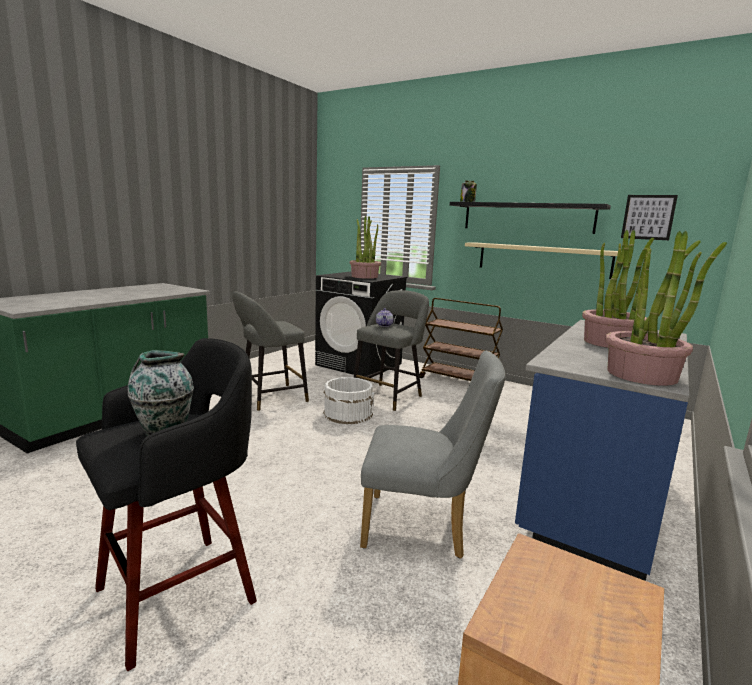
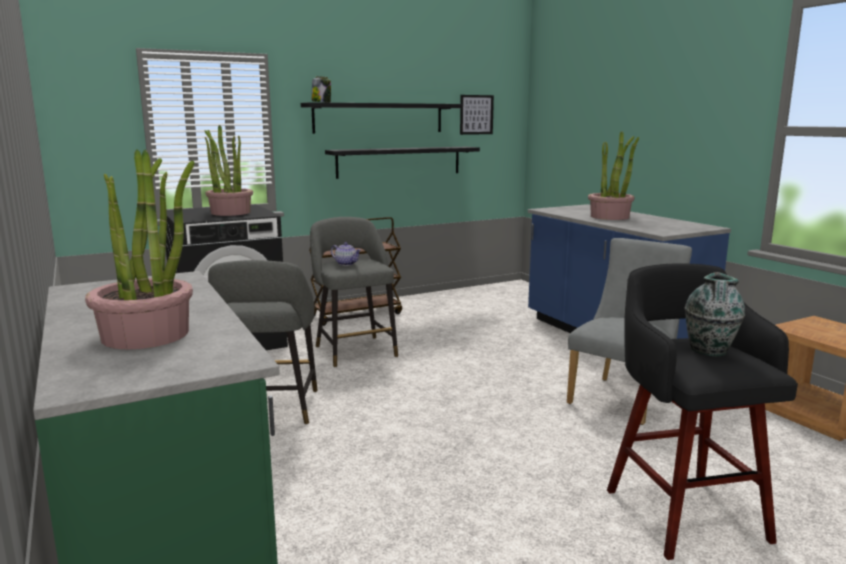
camera: 60 degrees left, 0 degrees up
(348, 413) = (379, 378): white bucket -> none
(542, 259) = (399, 162): beige shelf -> black shelf
(642, 375) = (693, 226): potted plant -> potted plant (147, 335)

